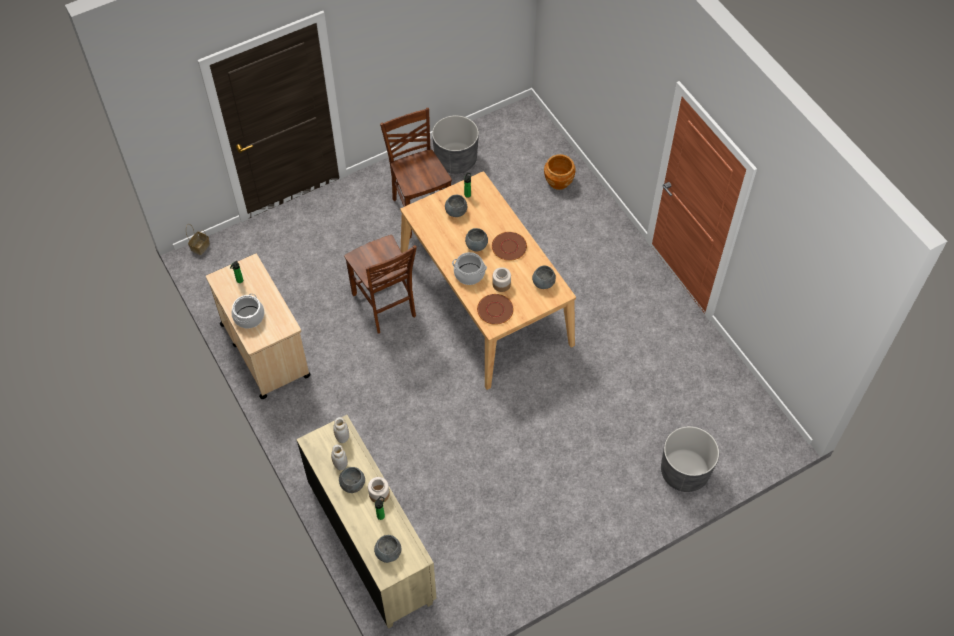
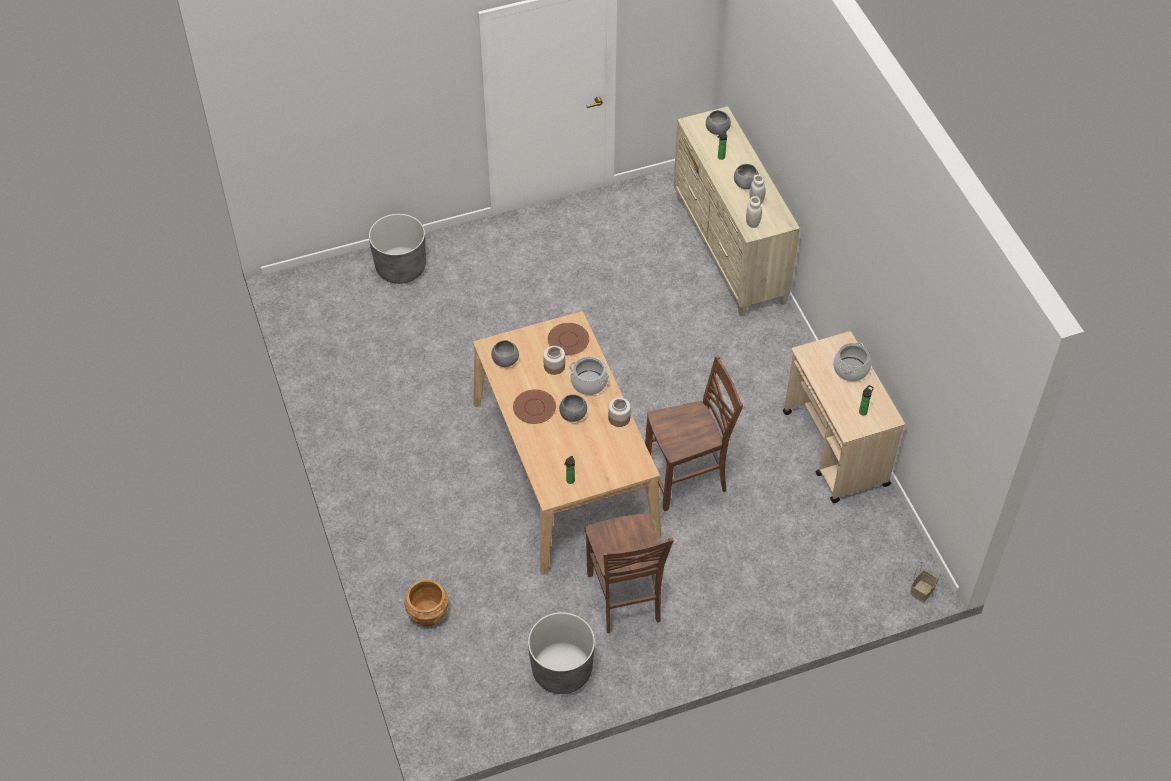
camera: 170 degrees left, 5 degrees down
(379, 494) = (720, 173): jar -> jar (619, 418)
(385, 306) = (687, 479): brown chair -> brown chair turned 90 degrees clockwise
(456, 212) = (589, 460): grey bowl -> none

